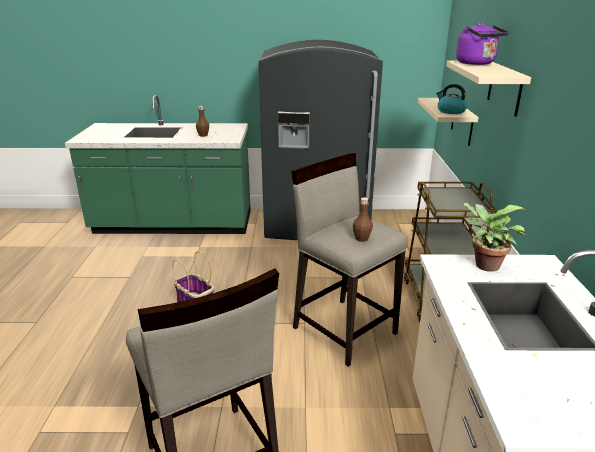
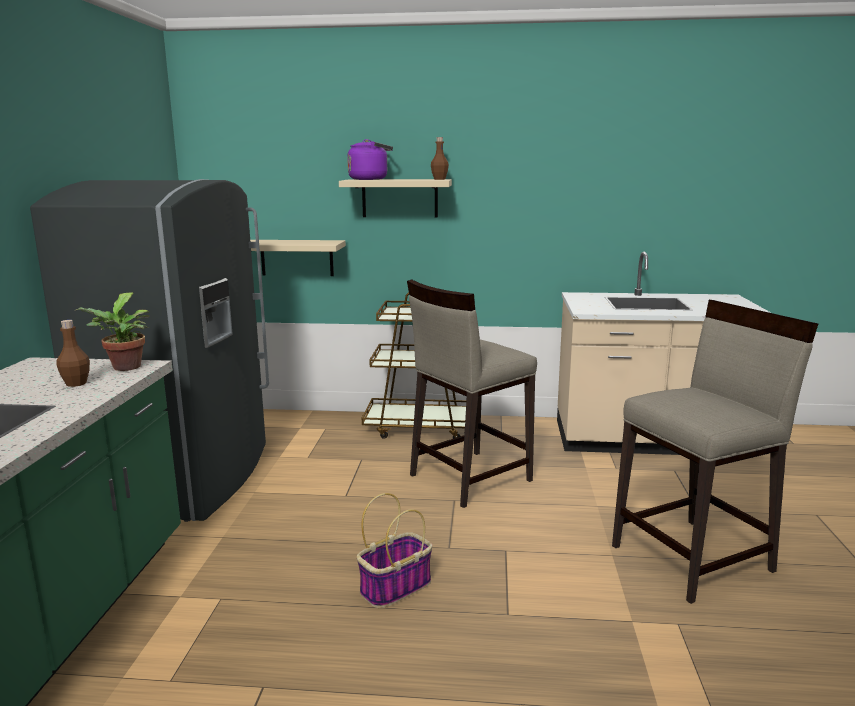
camera: 85 degrees left, 10 degrees down
(362, 239) = (495, 347): brown bottle -> brown bottle (439, 179)
(450, 111) = (316, 242): kettle -> none
(483, 265) = (586, 304): potted plant -> potted plant (124, 368)

